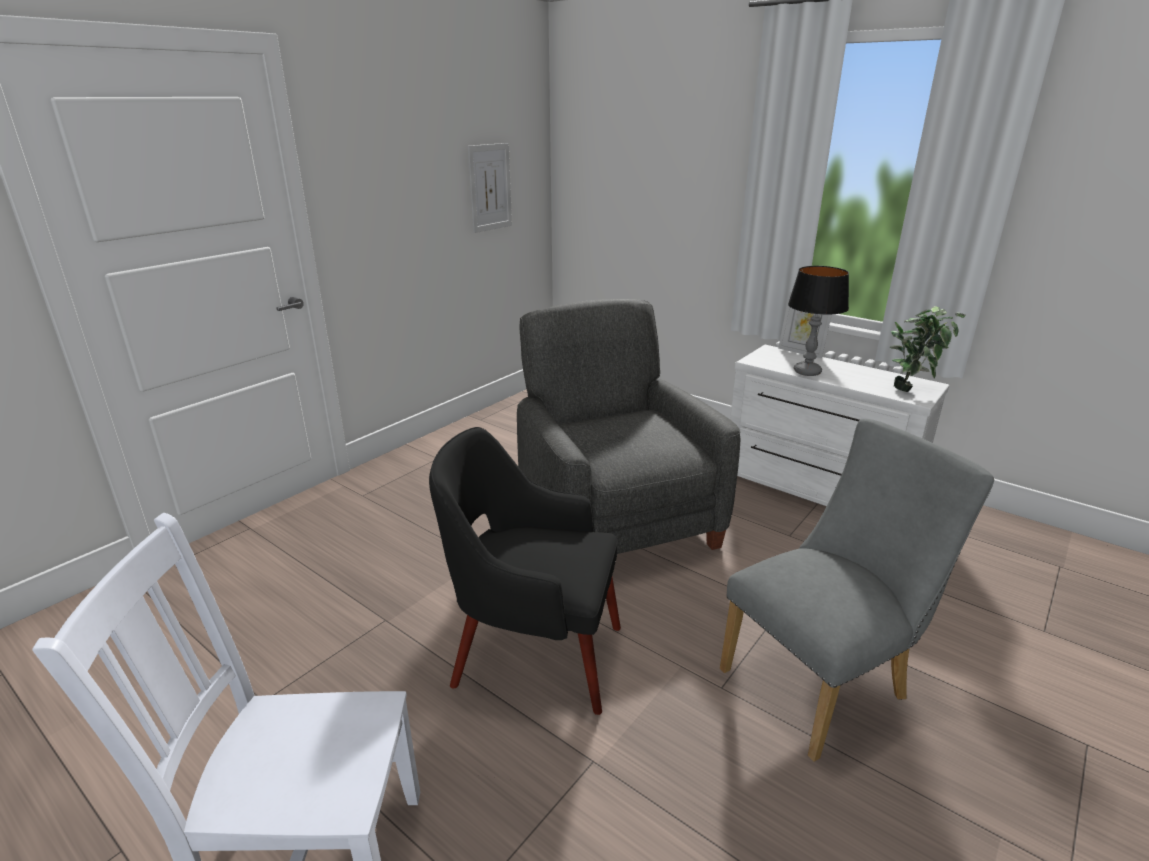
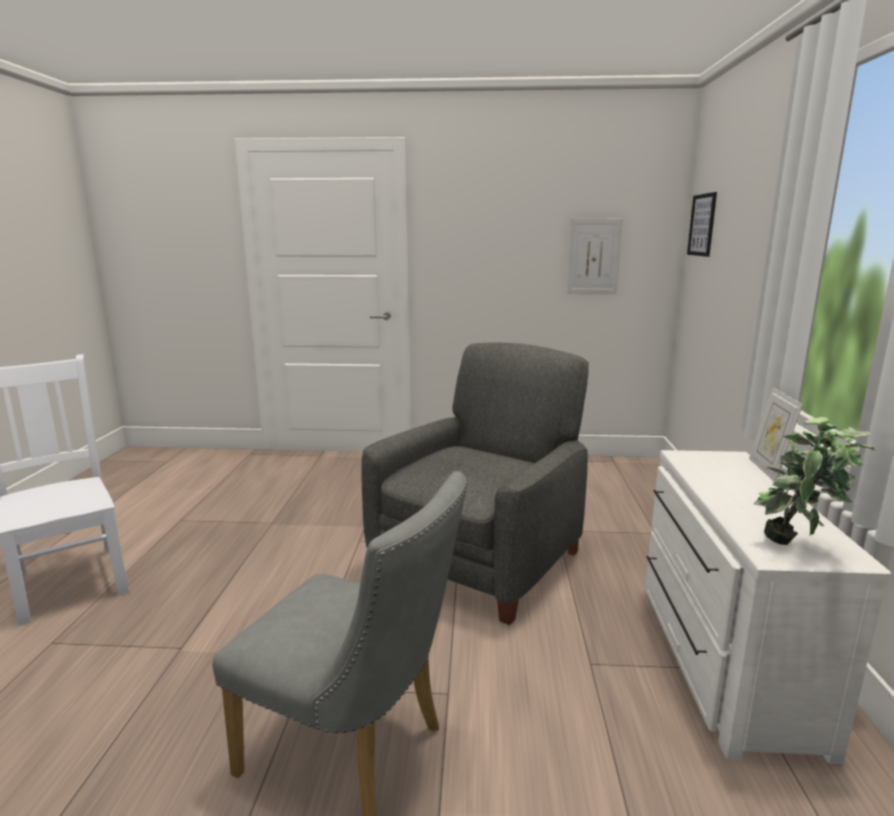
camera: 55 degrees right, 10 degrees down
(533, 654) = (277, 584): black armchair -> none
(588, 149) = (702, 225): none -> picture
(807, 372) = (711, 482): table lamp -> none

